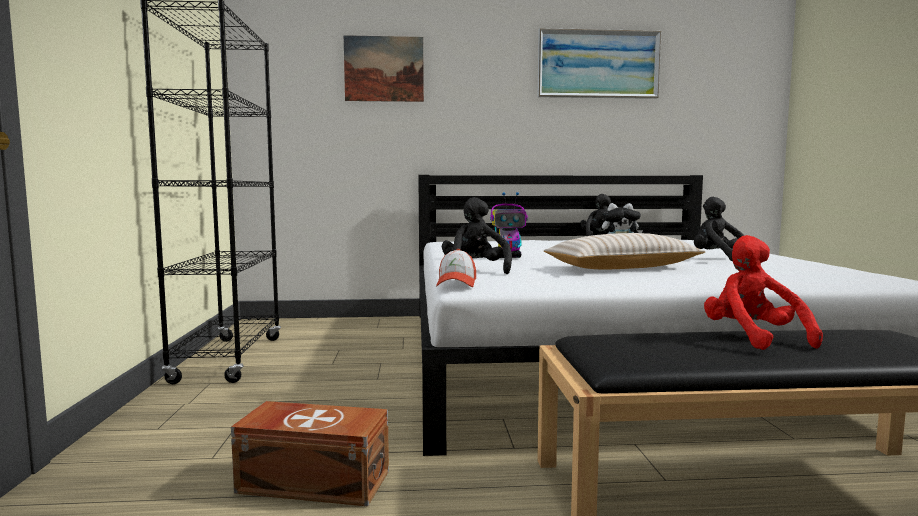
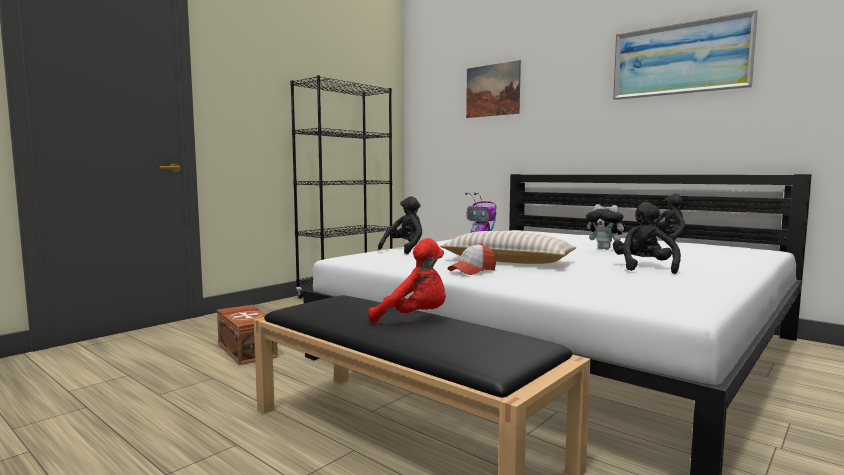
camera: 45 degrees right, 0 degrees up
(456, 283) = (350, 254): cap -> cap (472, 271)
(753, 338) = (414, 319): red plush toy -> red plush toy turned 75 degrees clockwise

